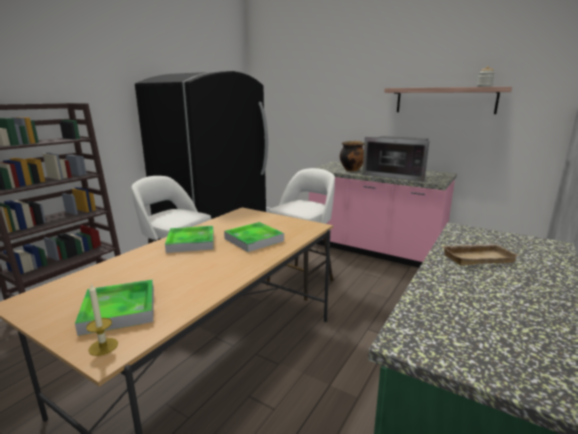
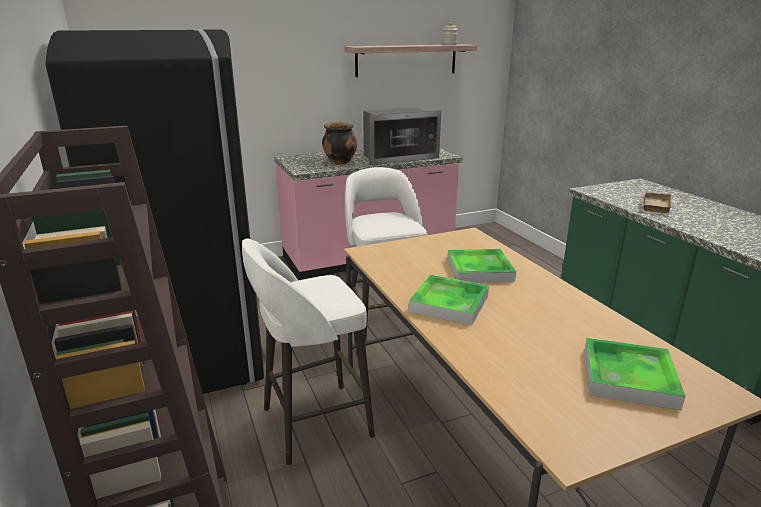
camera: 55 degrees left, 5 degrees up
(103, 346) = (709, 396): candle -> none

